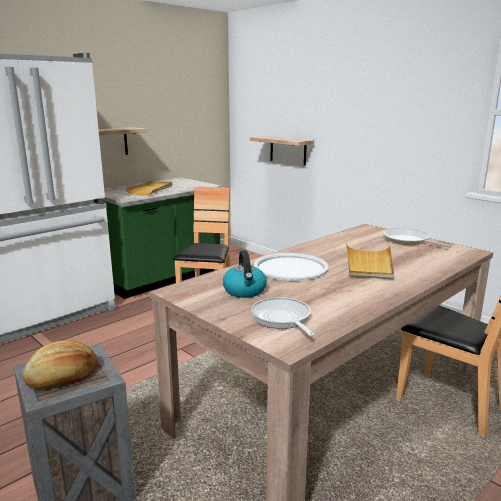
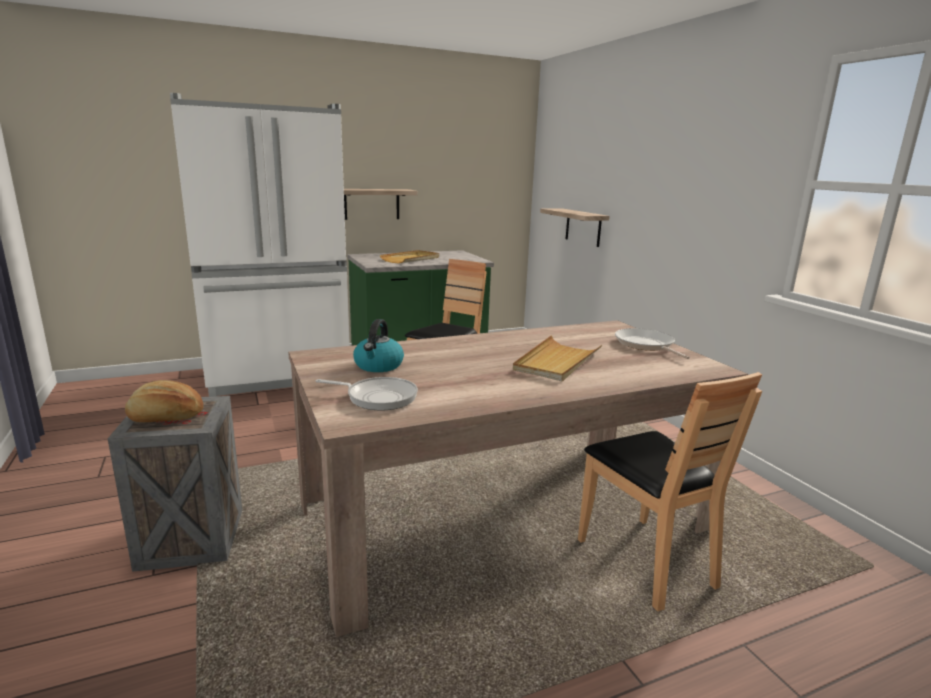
camera: 20 degrees right, 0 degrees up
(282, 319) = (378, 397): frying pan -> frying pan turned 105 degrees clockwise
(291, 268) = (460, 352): white tray -> none

